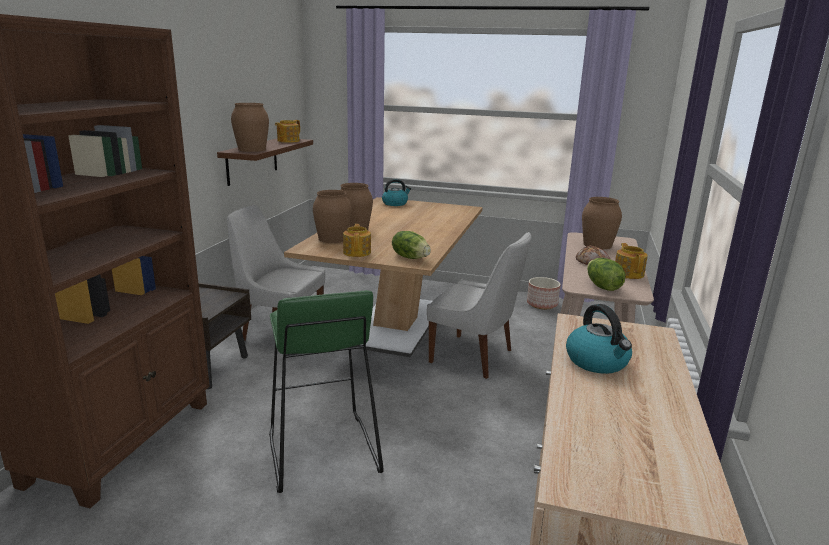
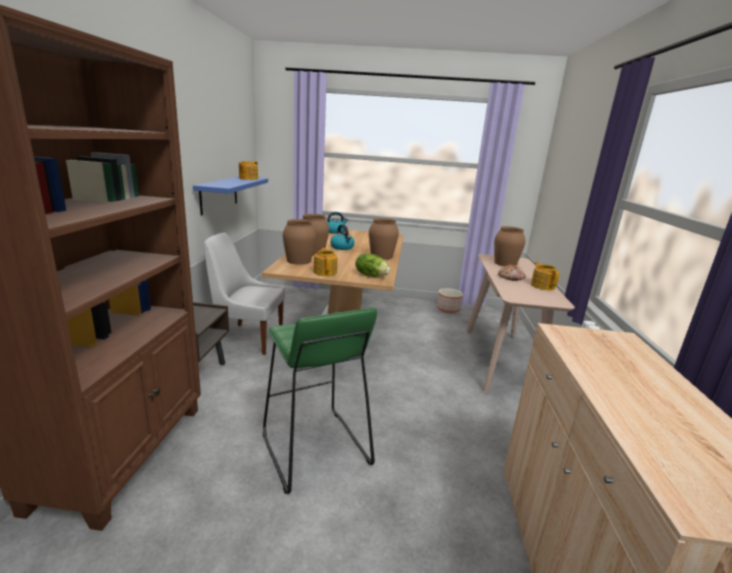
camera: 10 degrees left, 0 degrees up
(252, 149) = (223, 184): brown vase -> brown vase (382, 256)
(252, 160) = (219, 194): brown shelf -> blue shelf
(474, 357) = (413, 354): white chair -> none
(597, 362) = (605, 368): kettle -> kettle (342, 247)
(602, 287) = (531, 297): lettuce -> none

